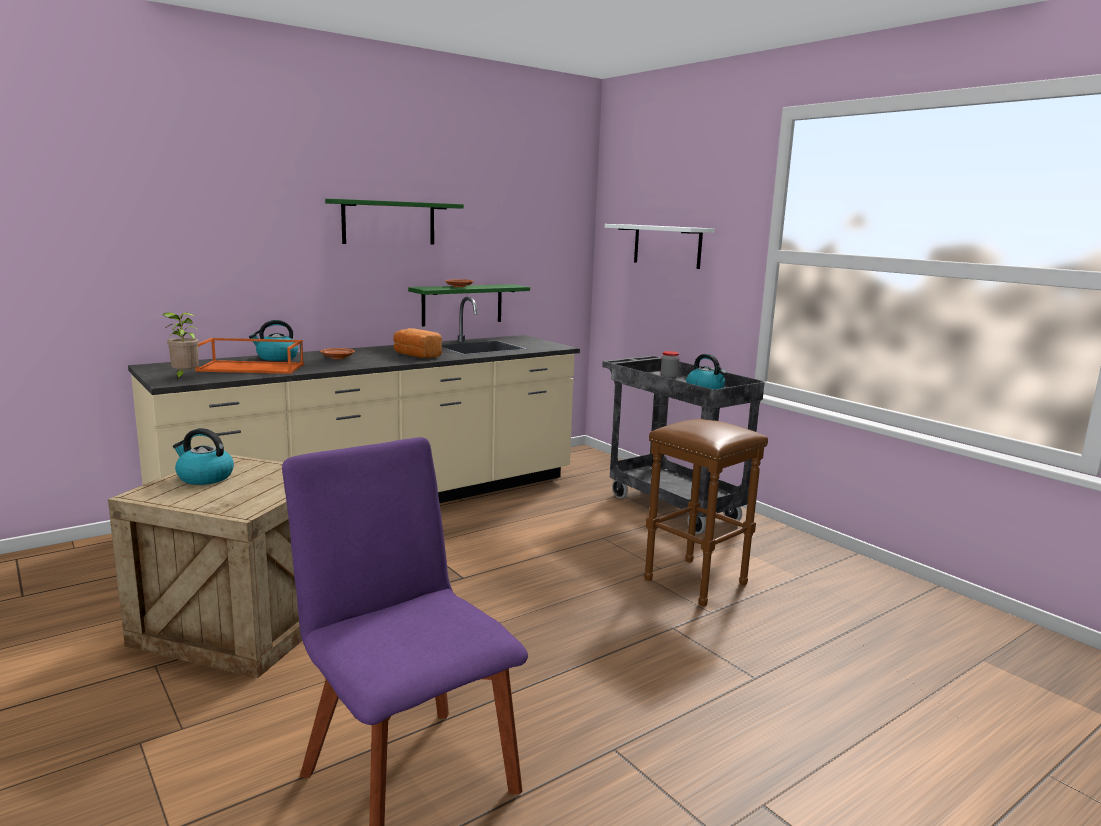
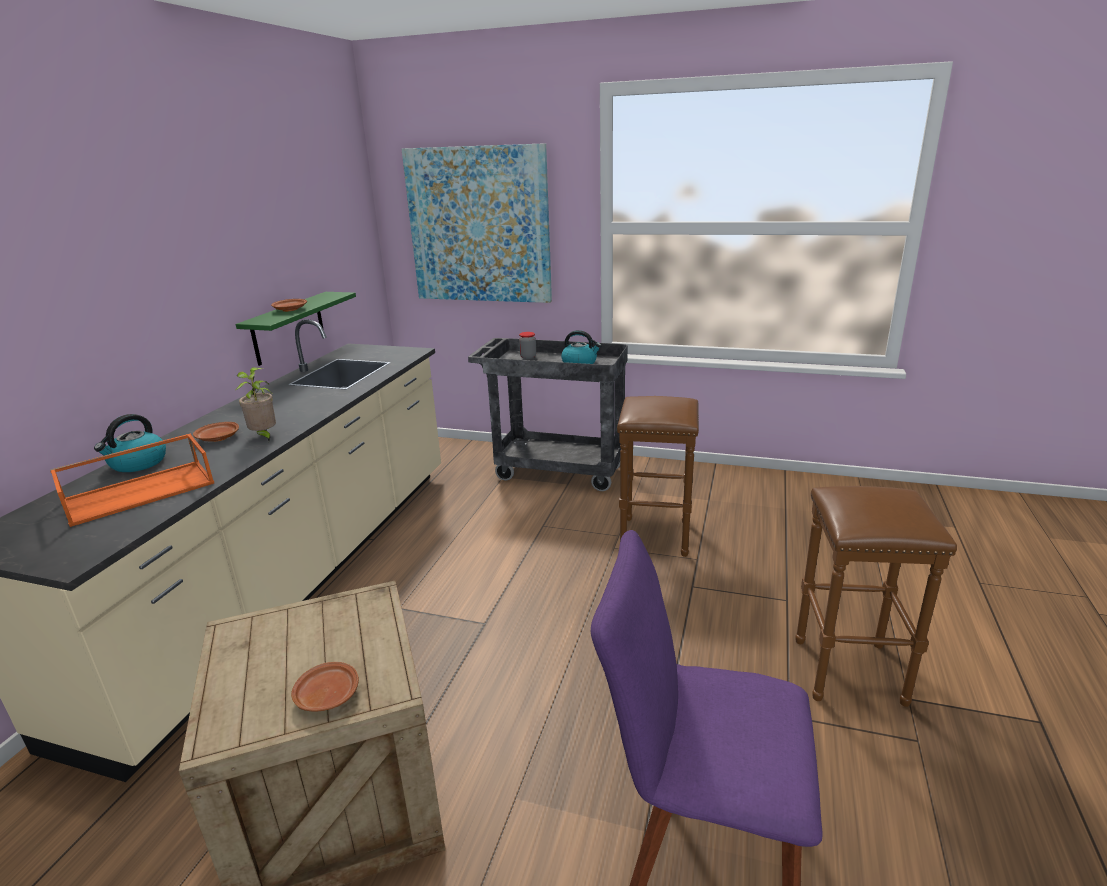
camera: 35 degrees left, 10 degrees up
(184, 377) = (77, 543): potted plant -> potted plant (264, 436)
(204, 477) = (253, 668): kettle -> none
(213, 500) = (327, 695): none -> brown plate
(389, 222) = (198, 249): green shelf -> none
(415, 356) = (301, 406): bread -> none
(667, 246) = (479, 226): white shelf -> picture
(728, 753) = (847, 672): none -> brown stool

